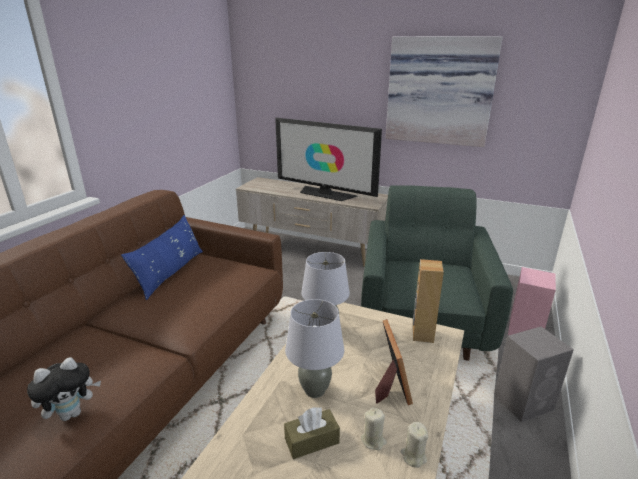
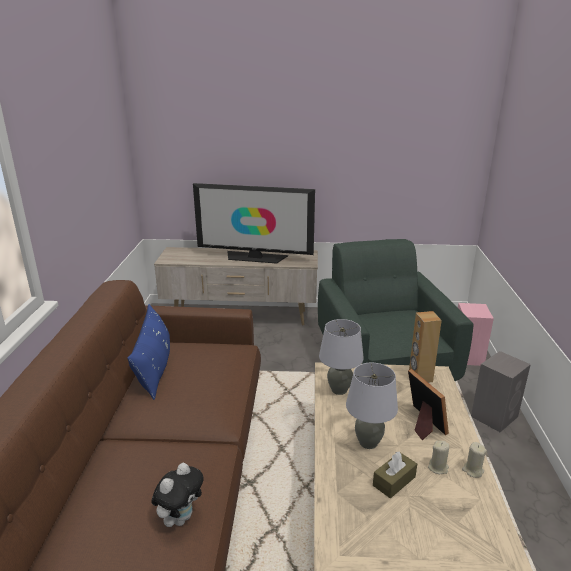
camera: 20 degrees left, 0 degrees up
(440, 91) = (359, 148): picture -> none

